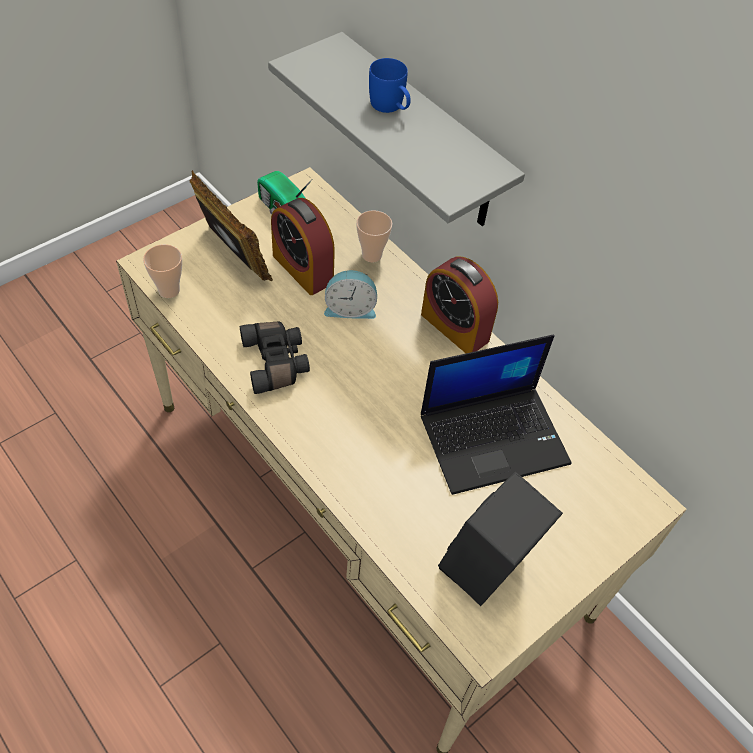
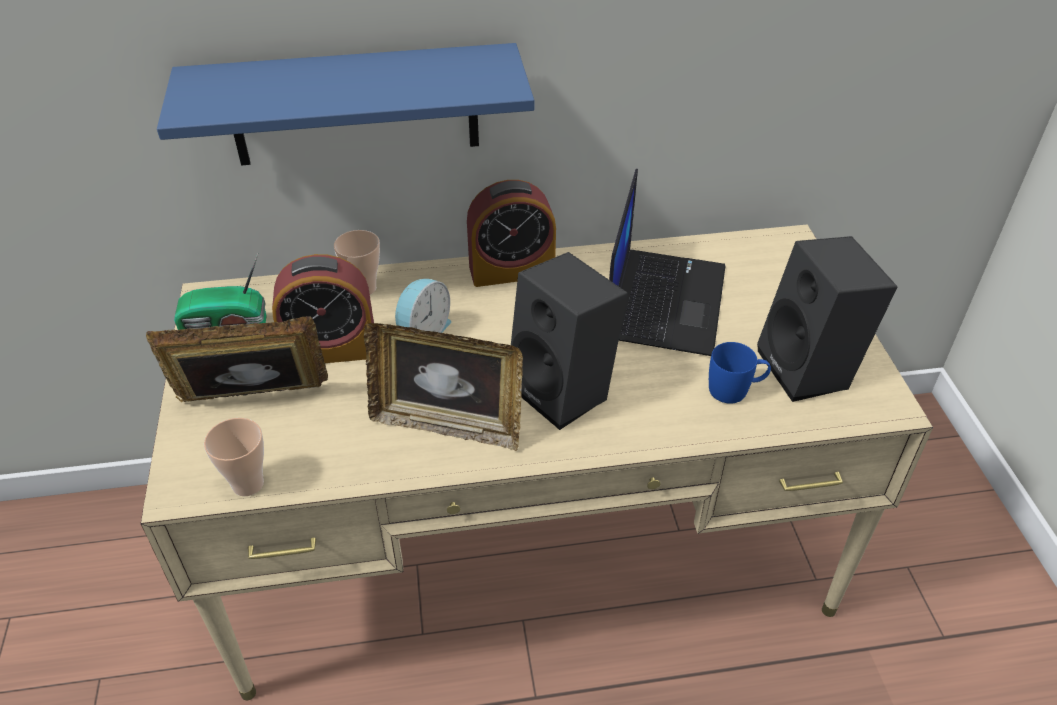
camera: 55 degrees left, 10 degrees down
(276, 362) = (447, 424): black binoculars -> picture frame
(351, 415) = (566, 391): none -> black speaker
(390, 107) = (337, 78): blue mug -> blue mug (735, 390)
(422, 135) = (354, 105): grey shelf -> blue shelf

